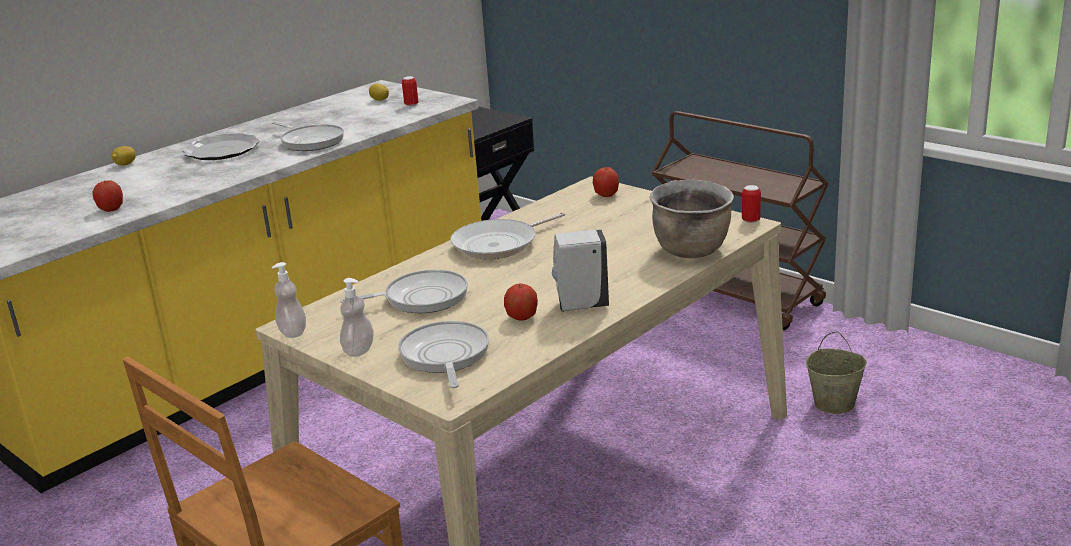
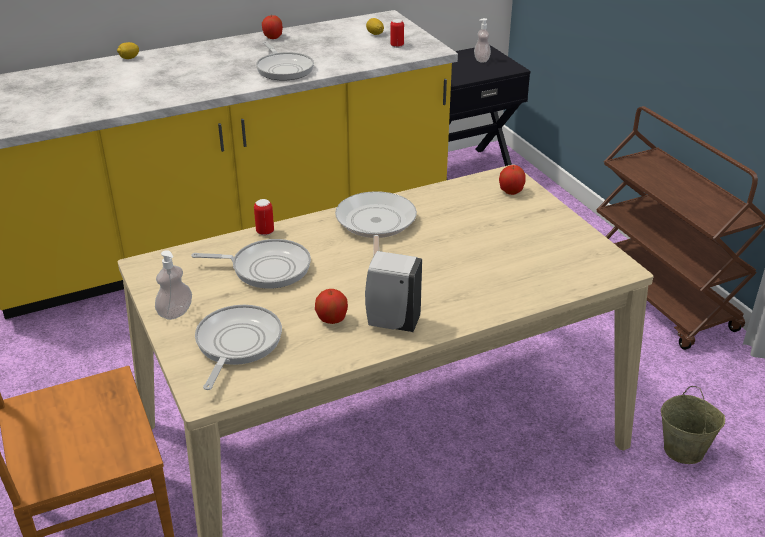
camera: 20 degrees right, 10 degrees up
(111, 209) = (82, 105): apple -> apple (273, 37)
(222, 150) = (210, 61): plate -> none
(293, 332) = (141, 274): soap dispenser -> soap dispenser (481, 60)
(499, 244) = (375, 224): frying pan -> frying pan turned 105 degrees clockwise
(692, 250) = (541, 286): brown cooking pot -> none
(751, 220) = (625, 264): can -> can (265, 232)

